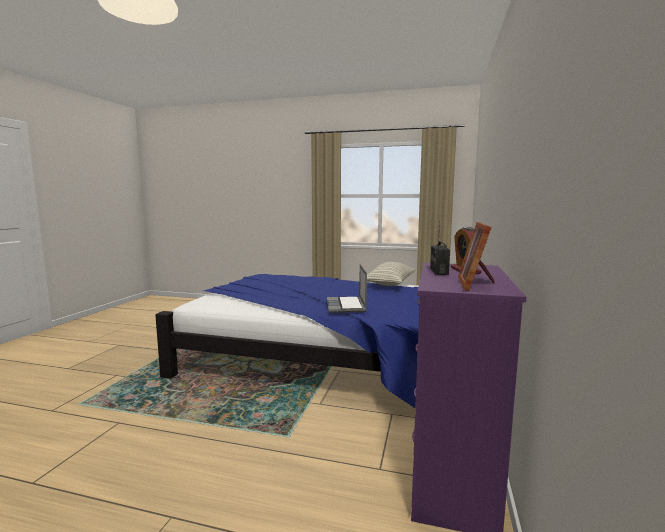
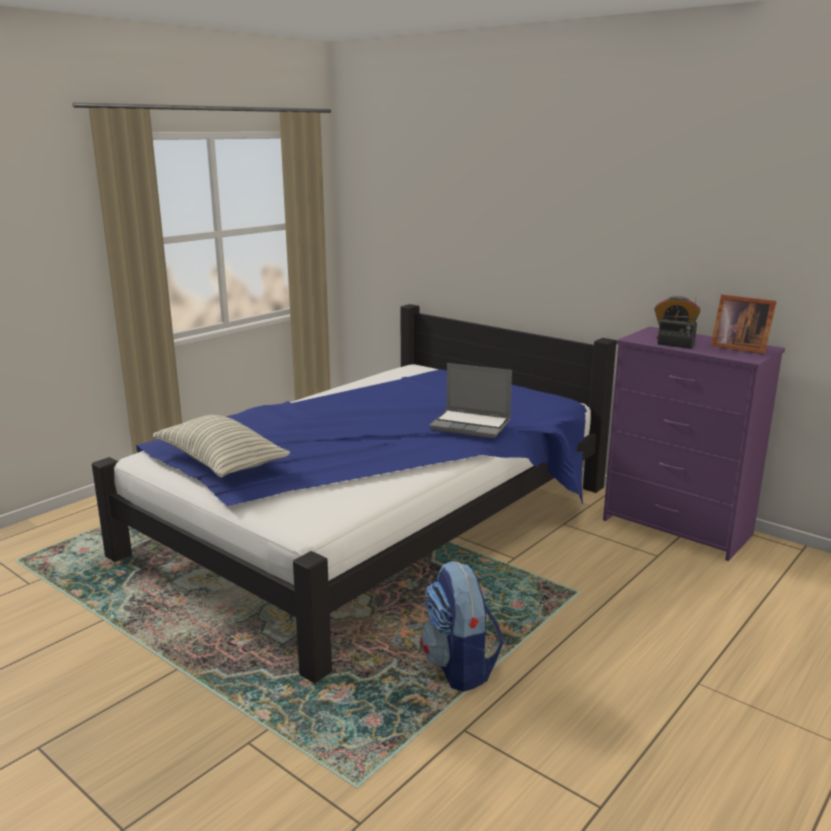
camera: 65 degrees left, 10 degrees up
(180, 410) = (460, 667): none -> backpack
(390, 284) = (368, 384): pillow -> pillow (221, 463)

